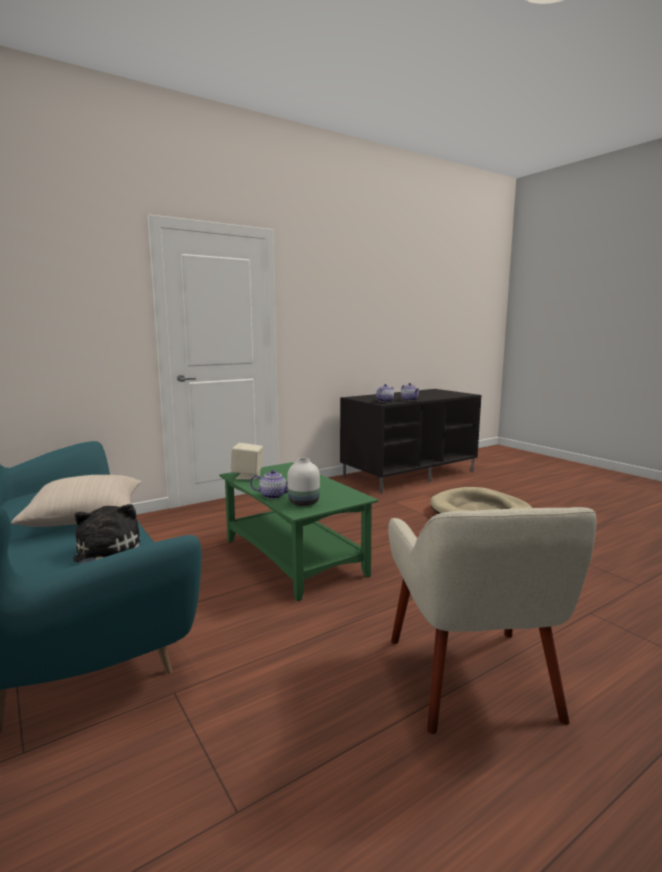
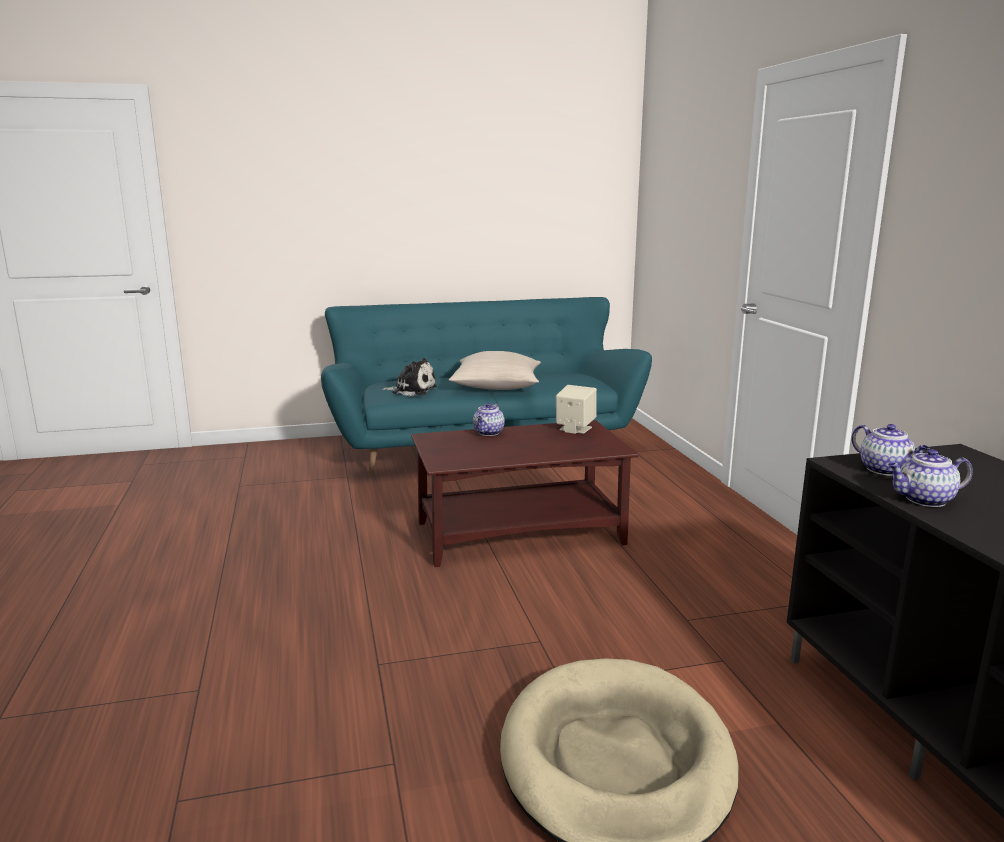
camera: 110 degrees right, 5 degrees up
(292, 557) = (521, 533): green coffee table -> brown coffee table
(303, 503) = (452, 440): white vase -> none
(473, 678) = (222, 570): beige armchair -> none

